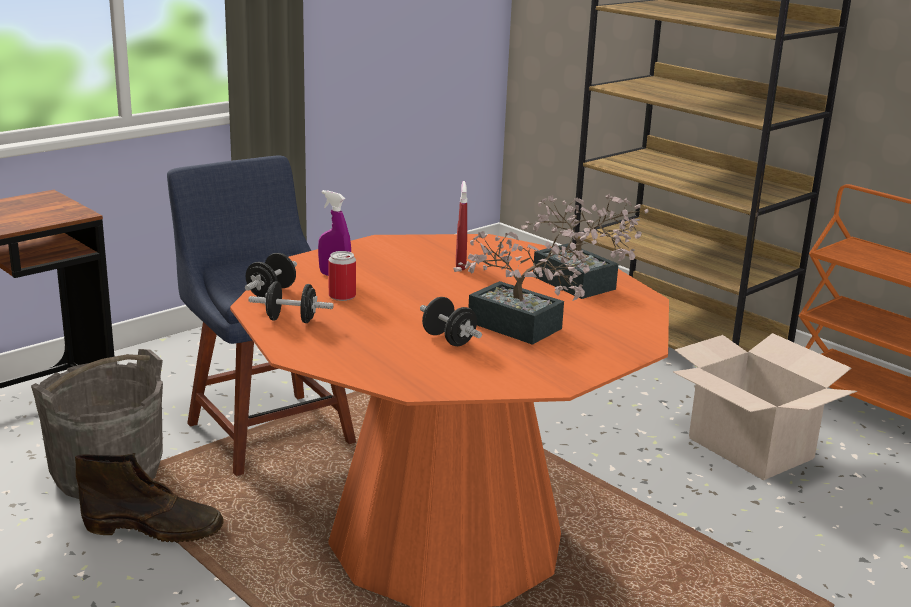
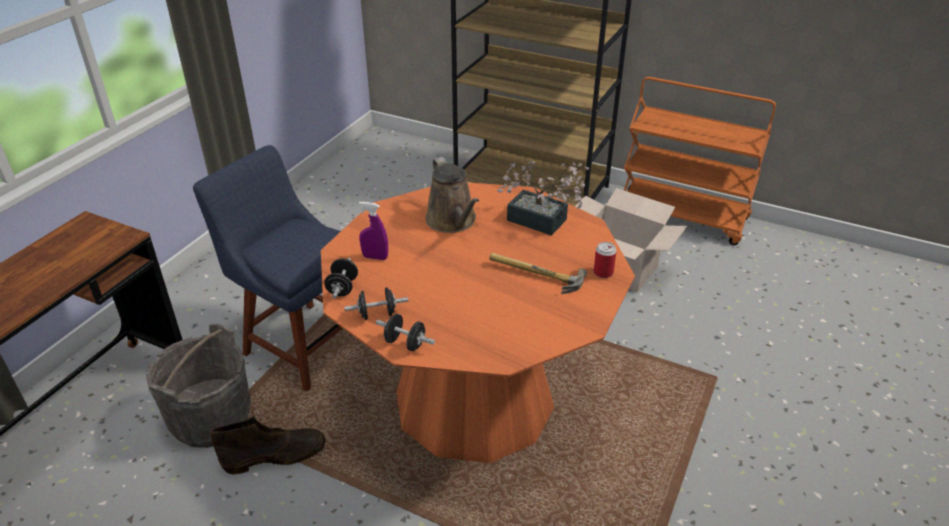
camera: 20 degrees left, 15 degrees up
(342, 296) = (395, 278): can -> can (603, 273)
(448, 339) = (495, 303): black dumbbell -> black dumbbell (405, 343)
(460, 265) = (453, 221): red spray bottle -> brown watering can
(523, 329) = (534, 277): potted plant -> hammer

